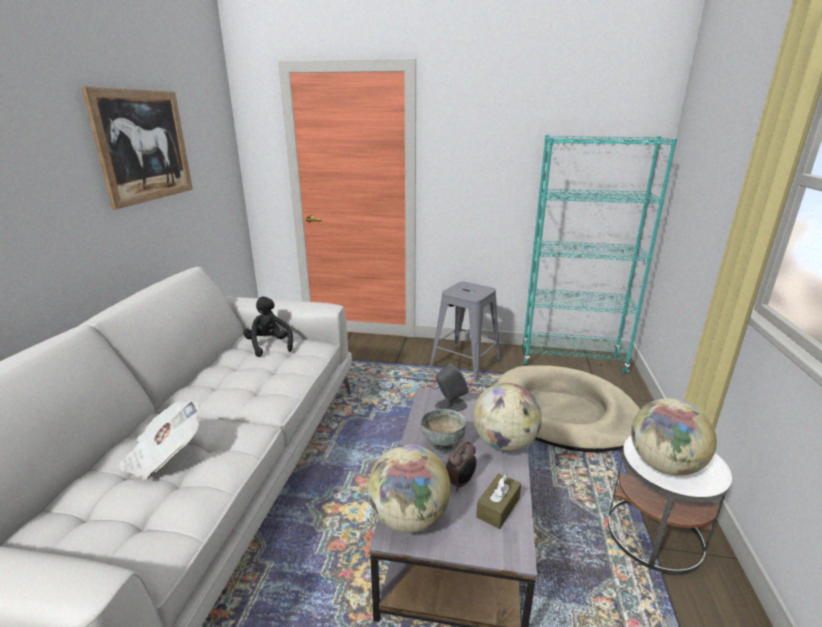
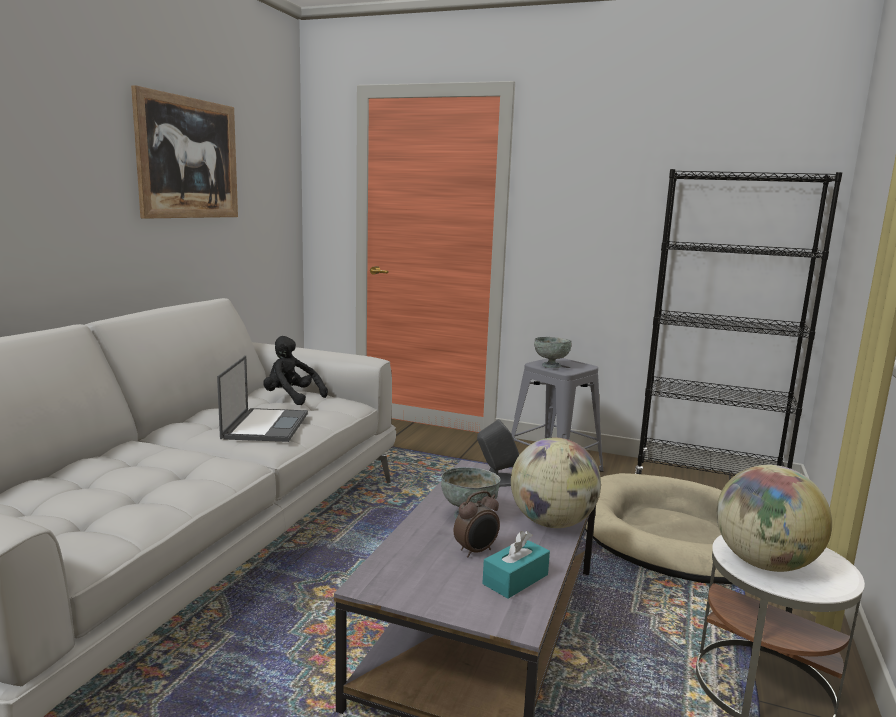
camera: 10 degrees right, 10 degrees down
(164, 455) = (131, 472): newspaper -> none
(260, 381) = (266, 425): none -> laptop
(269, 346) = (291, 398): black plush toy -> black plush toy turned 45 degrees counterclockwise
(409, 518) = (395, 573): globe -> none
(462, 292) = (551, 366): none -> grey bowl
(498, 507) = (515, 579): brown tissue box -> turquoise tissue box
(572, 360) = (708, 481): turquoise bookcase -> black bookcase

